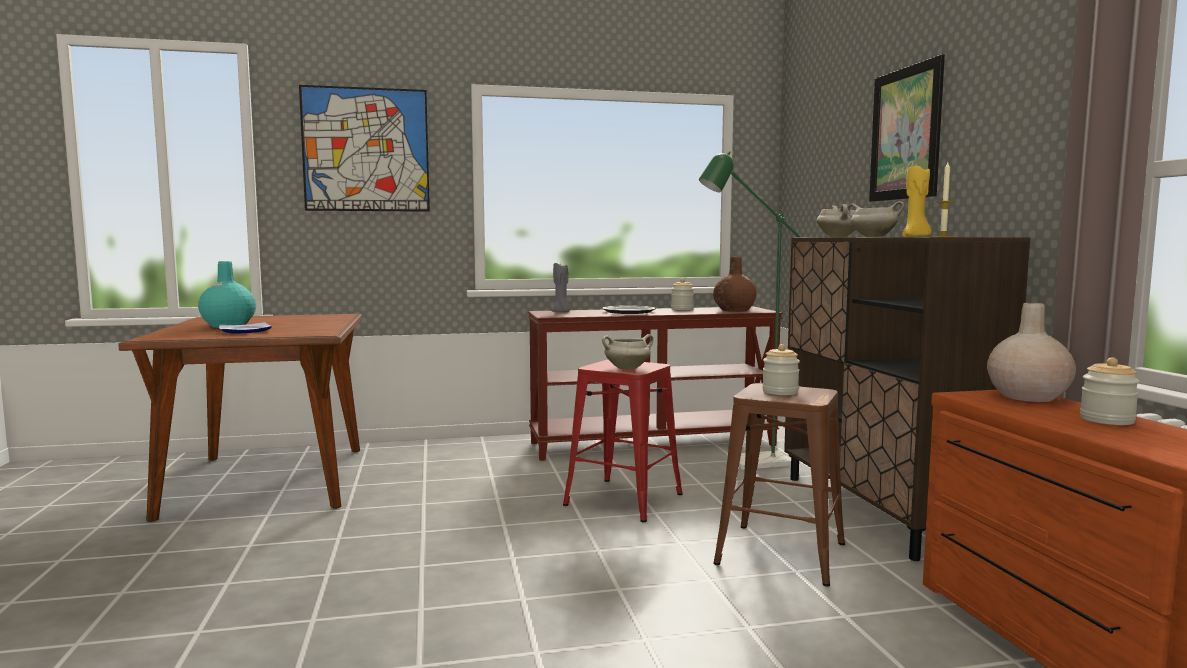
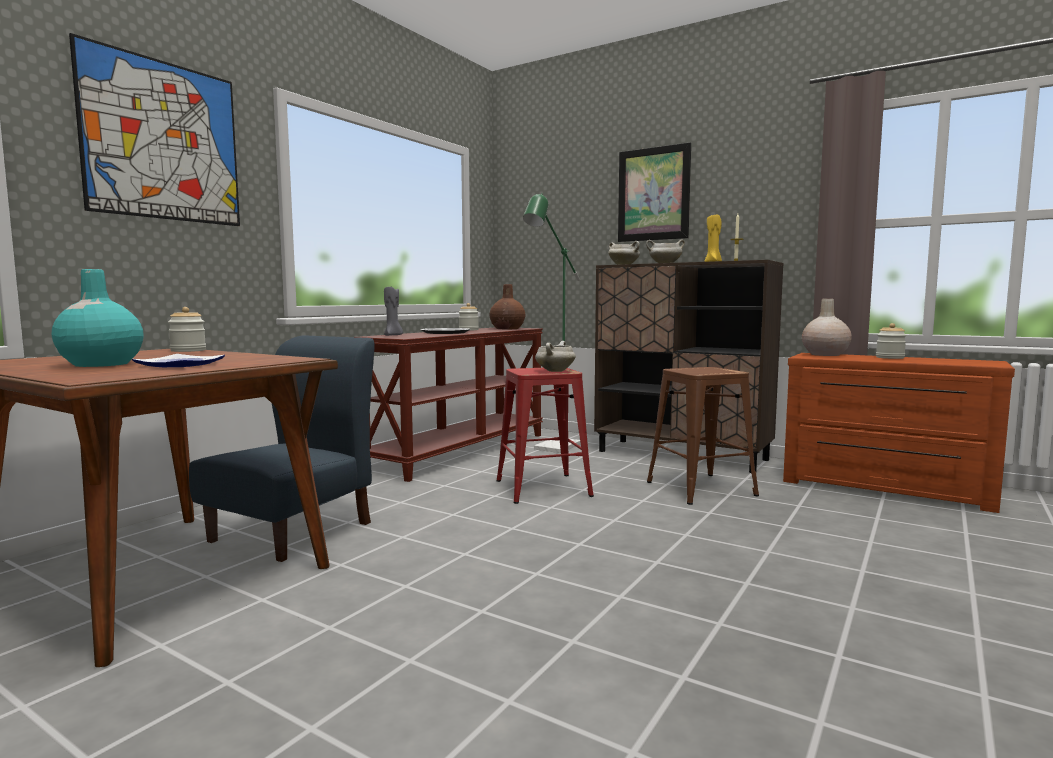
camera: 45 degrees left, 0 degrees up
(382, 476) = (293, 531): none -> blue chair
(780, 392) = (700, 370): jar -> jar (188, 350)

